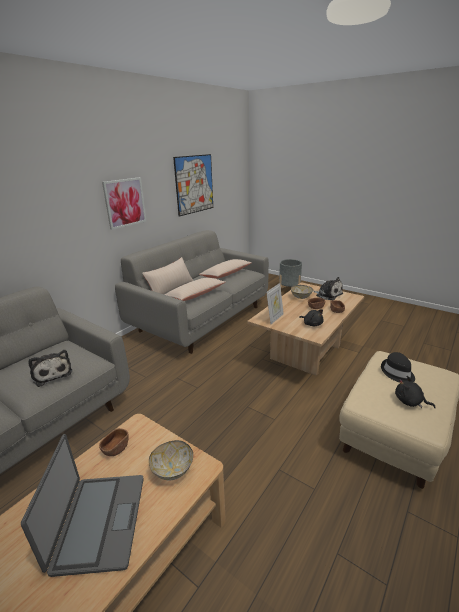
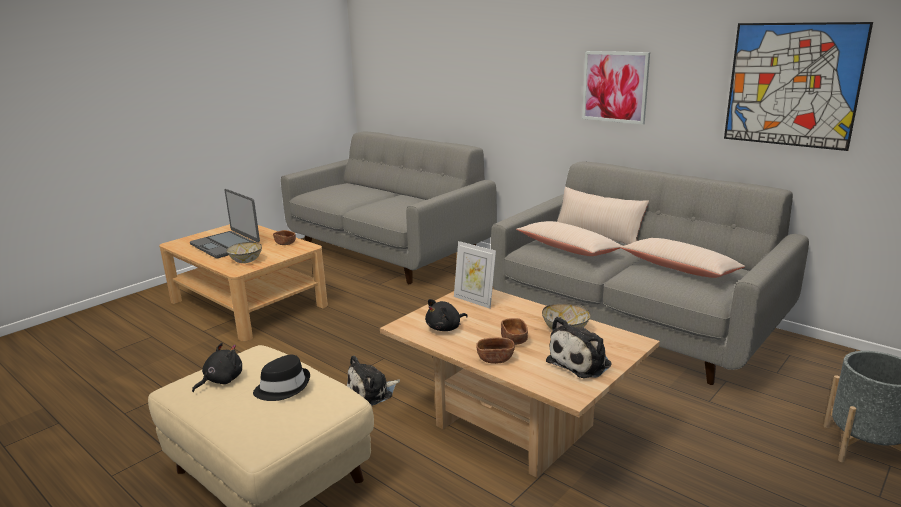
camera: 95 degrees right, 5 degrees down
(52, 373) = (386, 207): plush toy -> plush toy (372, 392)
(98, 522) = (226, 245): laptop -> laptop turned 45 degrees clockwise

